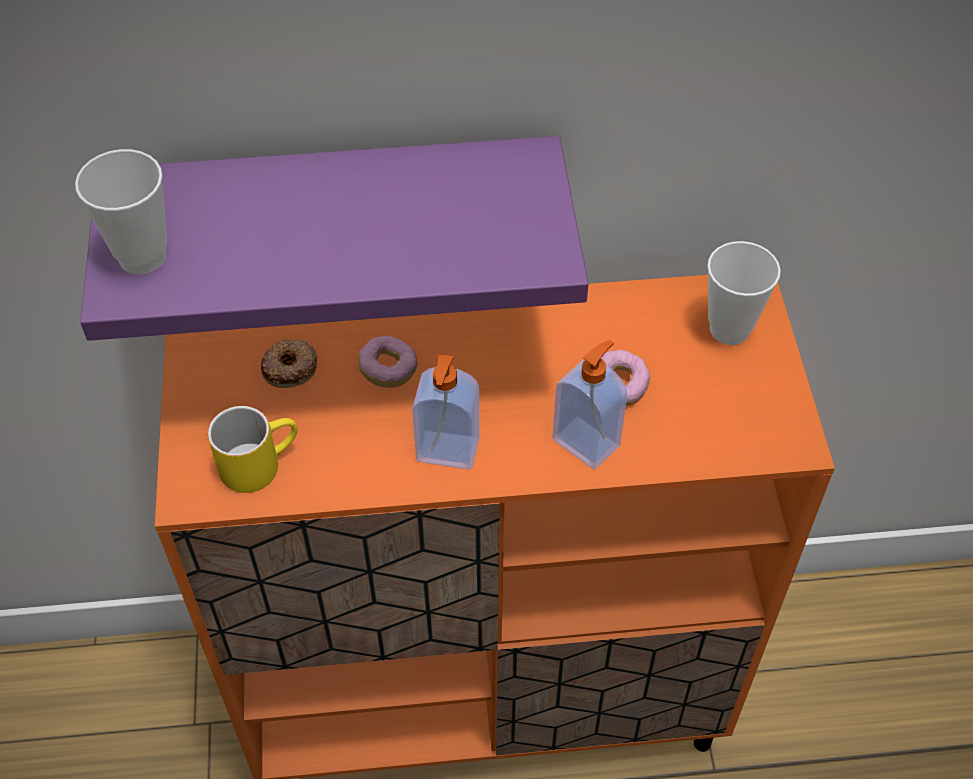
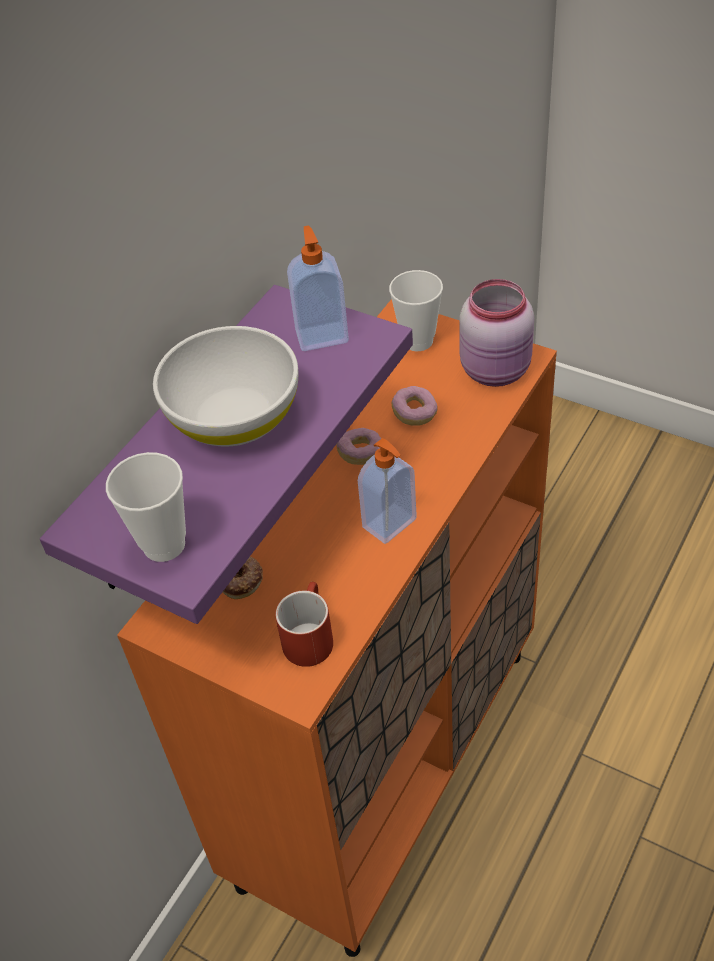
camera: 50 degrees left, 5 degrees down
(259, 462) = (308, 635): yellow mug -> red mug
(342, 214) = (235, 417): none -> white bowl
(388, 370) = (294, 524): donut -> donut (361, 453)
(587, 441) = (444, 450): soap dispenser -> soap dispenser (321, 335)
(749, 427) = (497, 370): none -> pink jar

